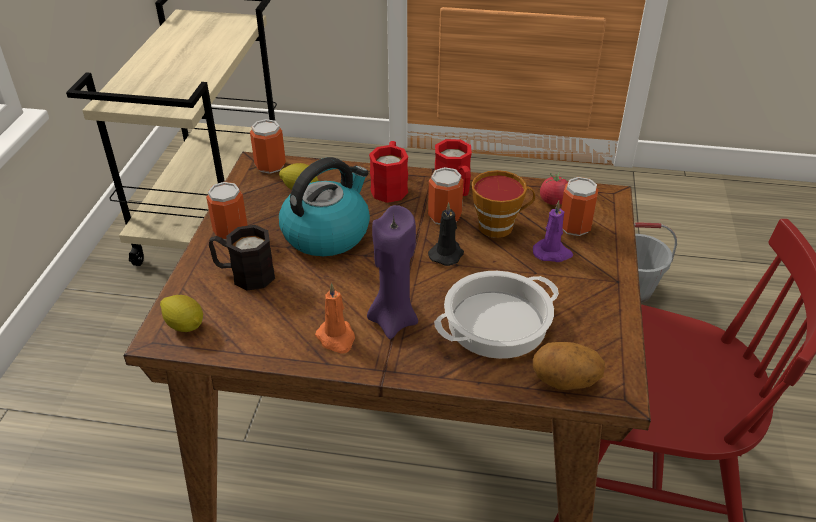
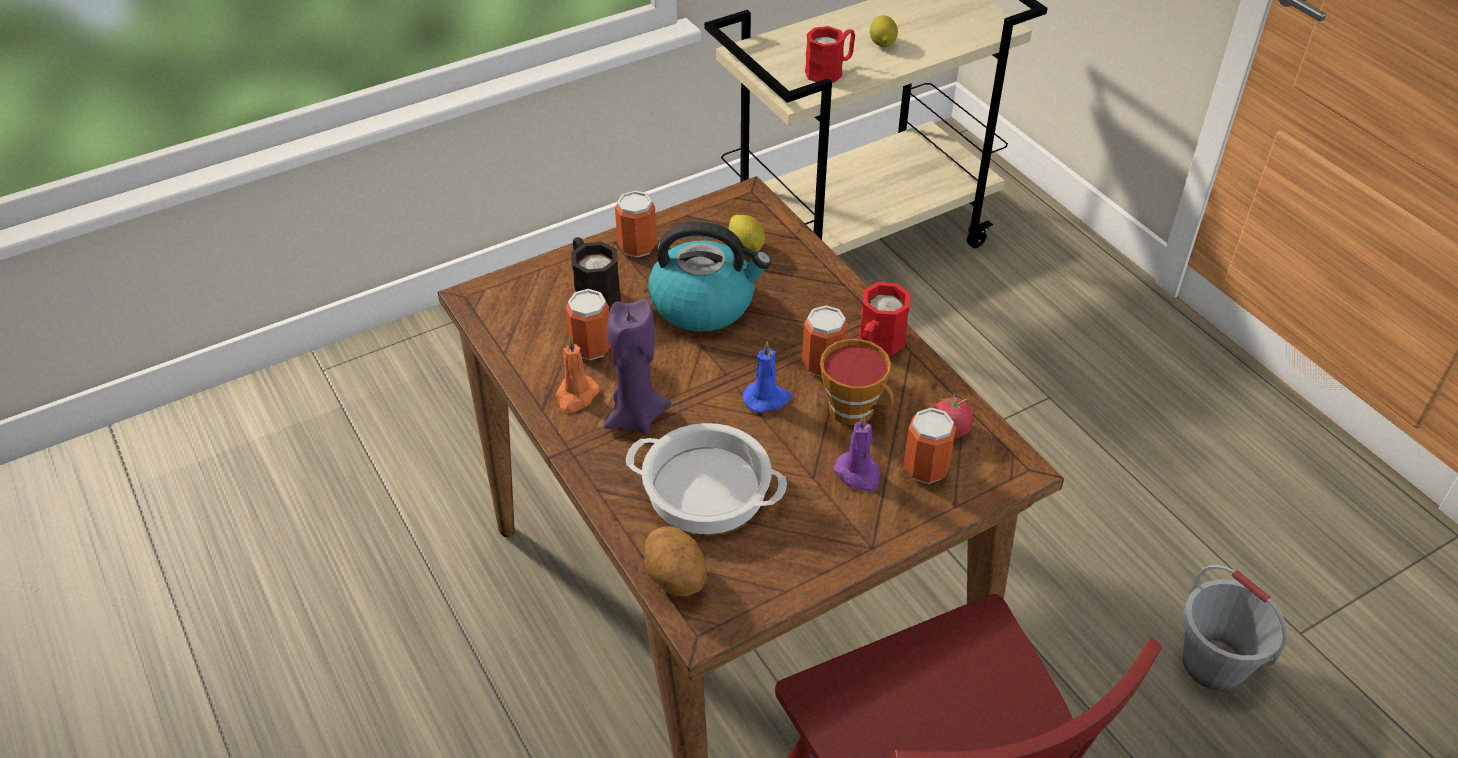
camera: 50 degrees right, 5 degrees up
(185, 325) = (500, 300): lemon -> lemon (882, 43)
(270, 166) = (756, 206): can -> can (591, 347)
(390, 186) = (824, 299): red mug -> red mug (830, 70)
(447, 254) = (767, 399): black candle -> blue candle

